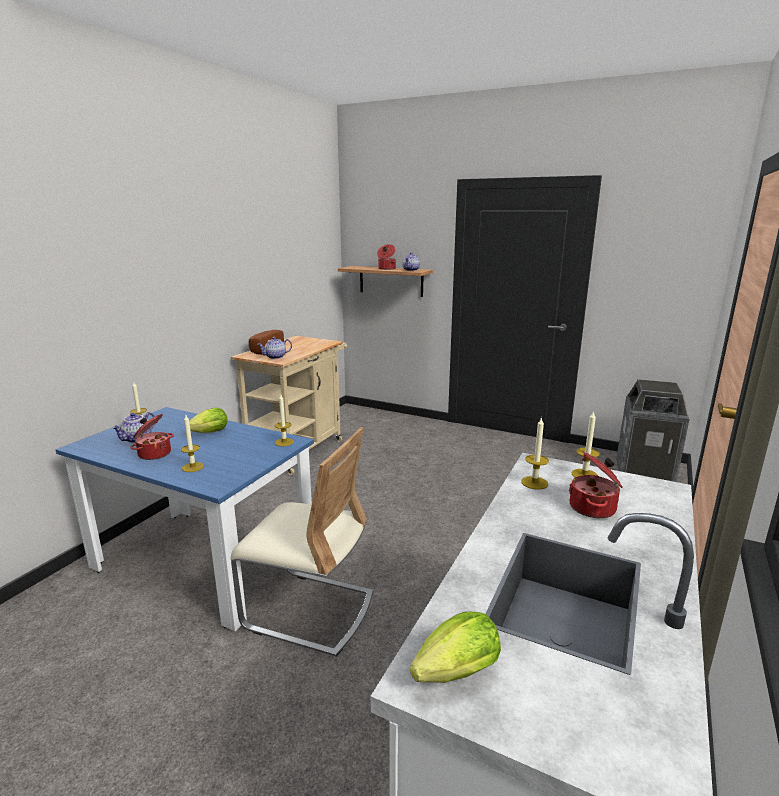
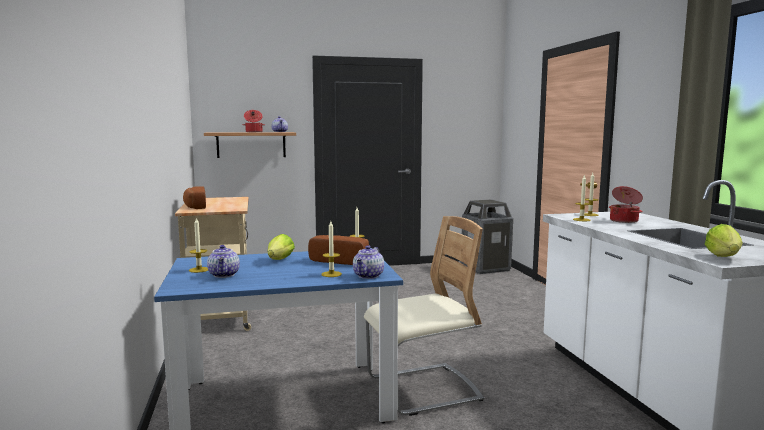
camera: 40 degrees left, 10 degrees down
(154, 453) = (272, 276): cooking pot -> none
(244, 450) = (341, 261): none -> bread
(275, 357) = (223, 208): teapot -> teapot (368, 276)

